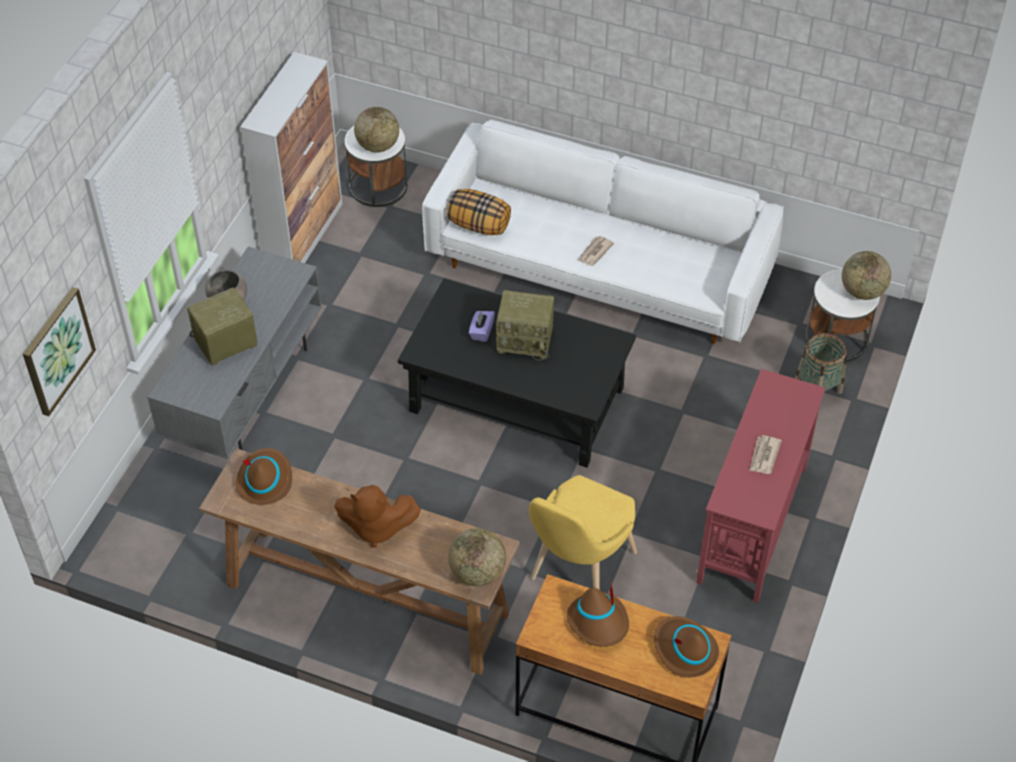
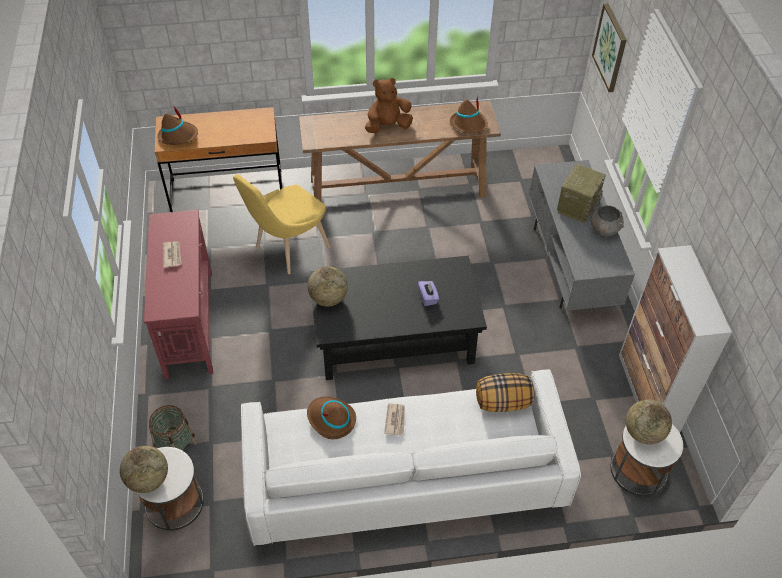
camera: 150 degrees right, 0 degrees up
(477, 572) = (315, 127): globe -> globe (328, 298)
(526, 340) = (393, 305): radio -> none
(578, 570) = (288, 250): yellow chair -> yellow chair turned 135 degrees counterclockwise
(598, 622) = (233, 130): brown hat -> brown hat (331, 419)

